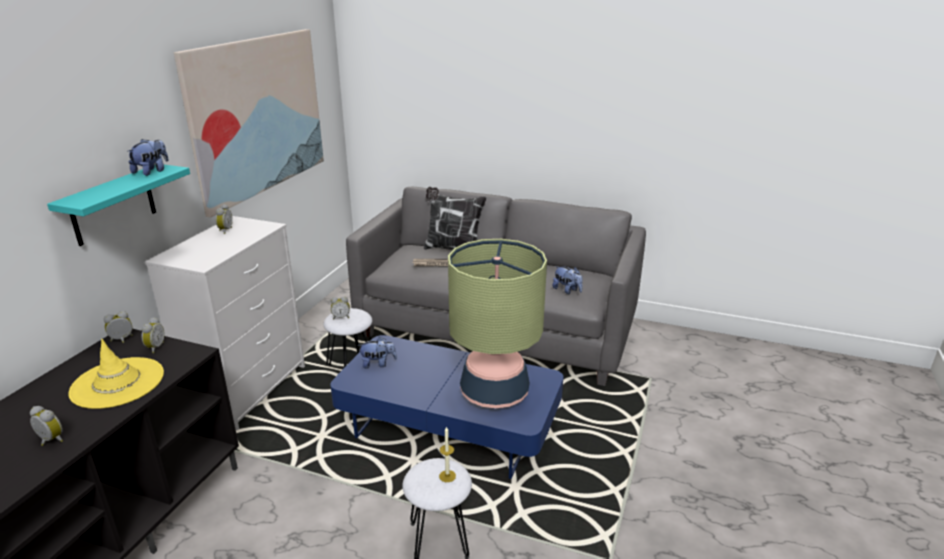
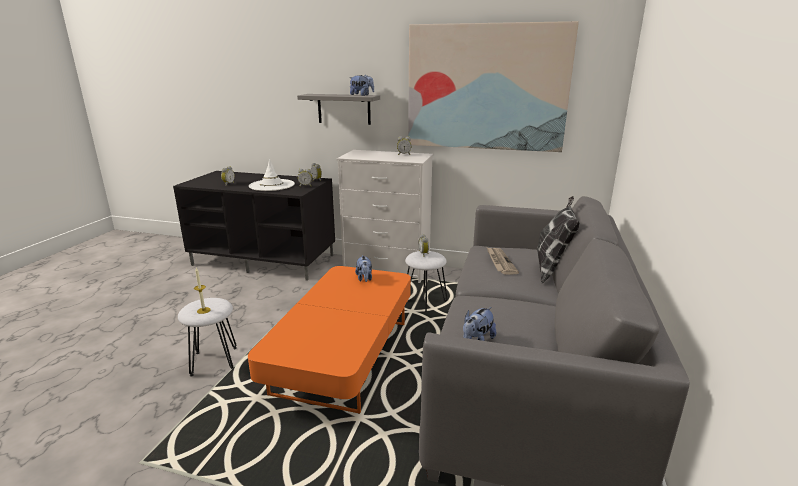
camera: 85 degrees right, 5 degrees down
(113, 205) = (344, 109): turquoise shelf -> grey shelf
(117, 383) = (271, 185): yellow hat -> white hat
(448, 427) = (343, 356): blue coffee table -> orange coffee table
(494, 392) = (317, 333): table lamp -> none

